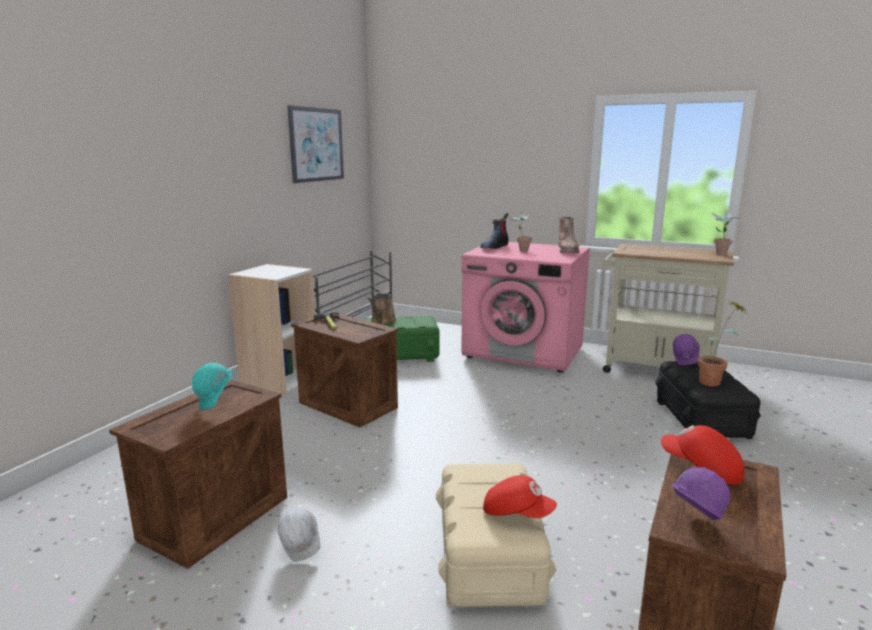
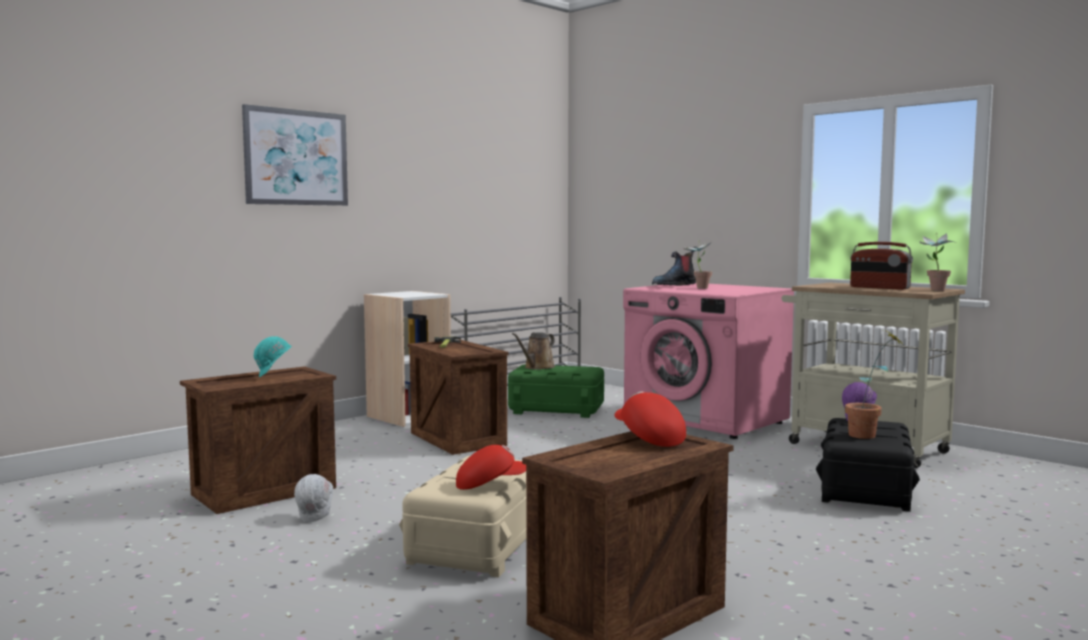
camera: 20 degrees right, 10 degrees down
(316, 144) = (489, 171): picture -> picture (296, 157)
(517, 513) = (491, 485): red cap -> red cap turned 60 degrees counterclockwise
(568, 250) = (757, 289): brown boot -> none
(677, 252) = (879, 288): none -> radio
(692, 524) = (573, 457): purple hard hat -> none

